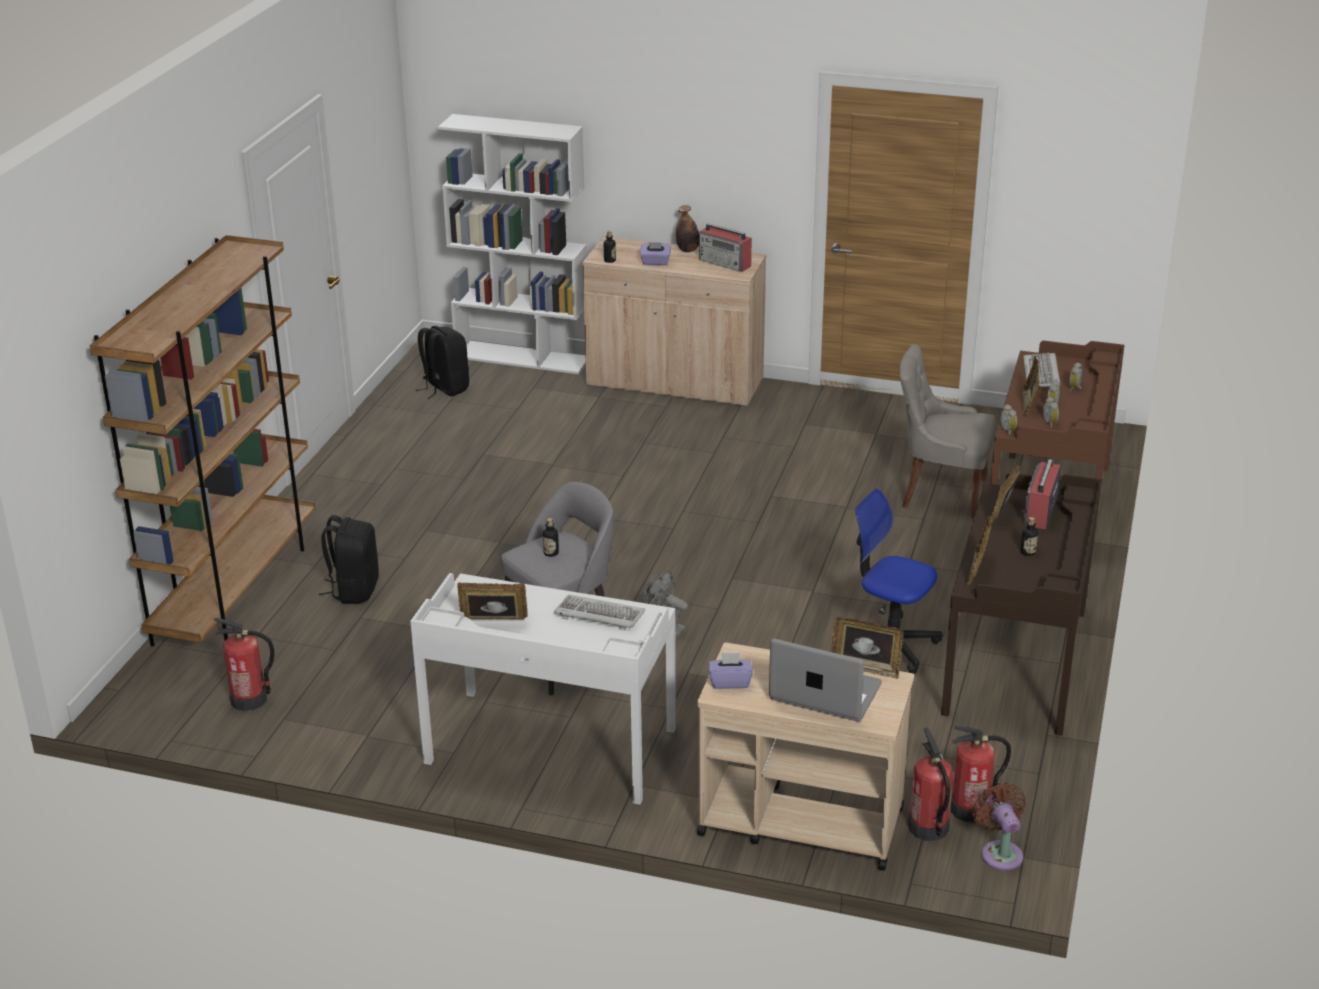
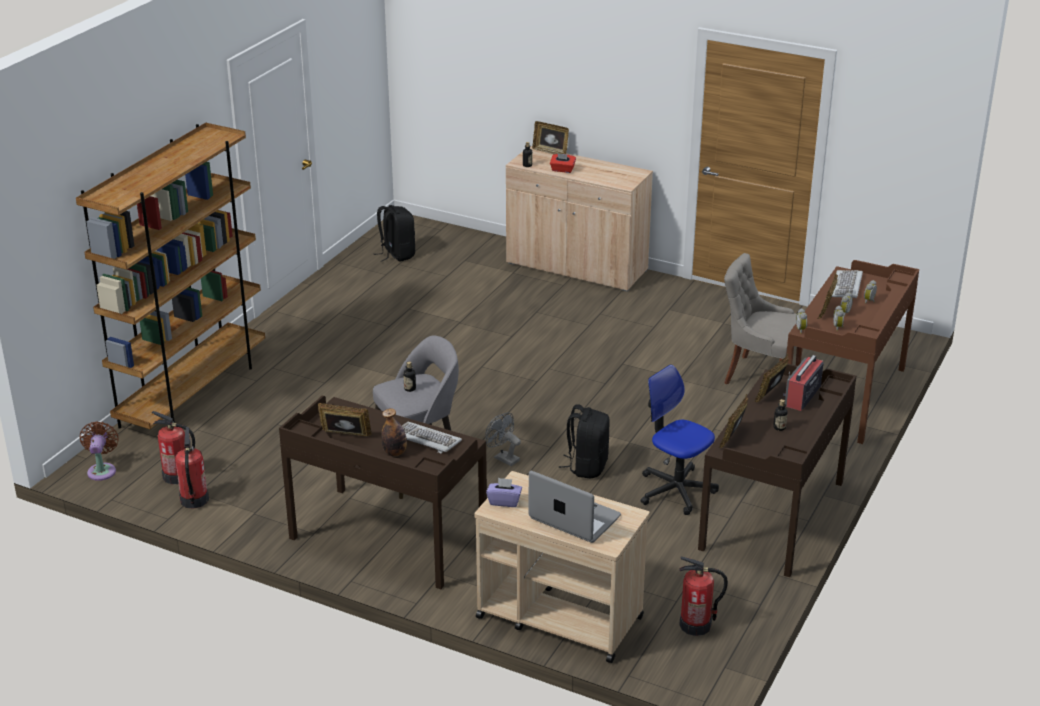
camera: 10 degrees right, 0 degrees up
(354, 590) = (279, 403): black backpack -> black backpack (587, 466)
(523, 357) = (464, 236): white bookcase -> none
(550, 746) = (387, 537): white desk -> brown desk
(655, 262) = (562, 170): purple tissue box -> red tissue box
(688, 250) = (591, 162): bottle -> bottle (395, 452)
(725, 263) = (617, 175): radio -> none
(865, 668) = (613, 502): picture frame -> picture frame (550, 152)
(928, 828) = (657, 635): fire extinguisher -> fire extinguisher (194, 500)
(1000, 852) = (707, 661): brown fan -> brown fan (102, 470)

